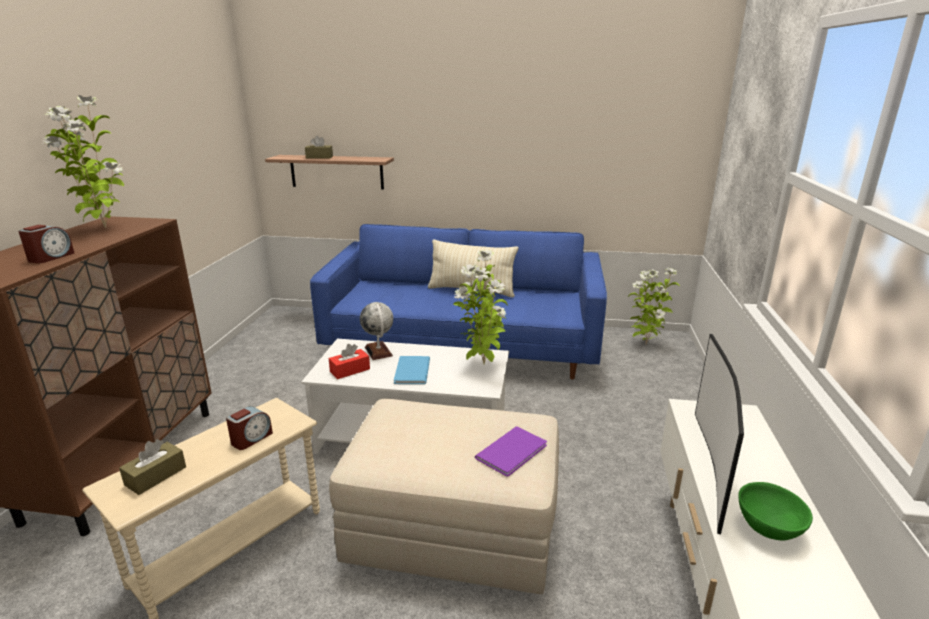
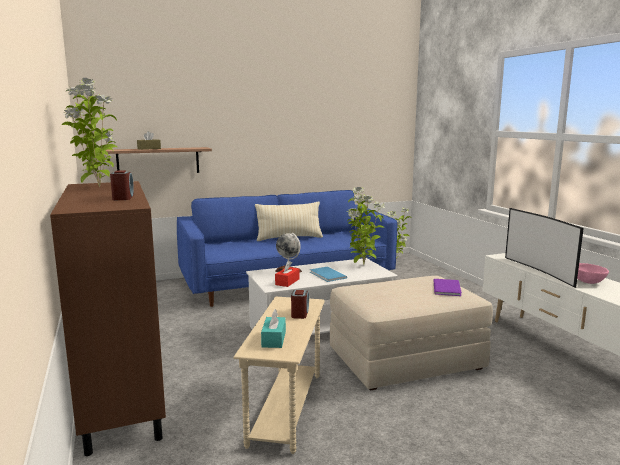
camera: 30 degrees left, 10 degrees down
(155, 476) = (273, 339): brown tissue box -> turquoise tissue box
(769, 528) = (588, 282): green bowl -> pink bowl

